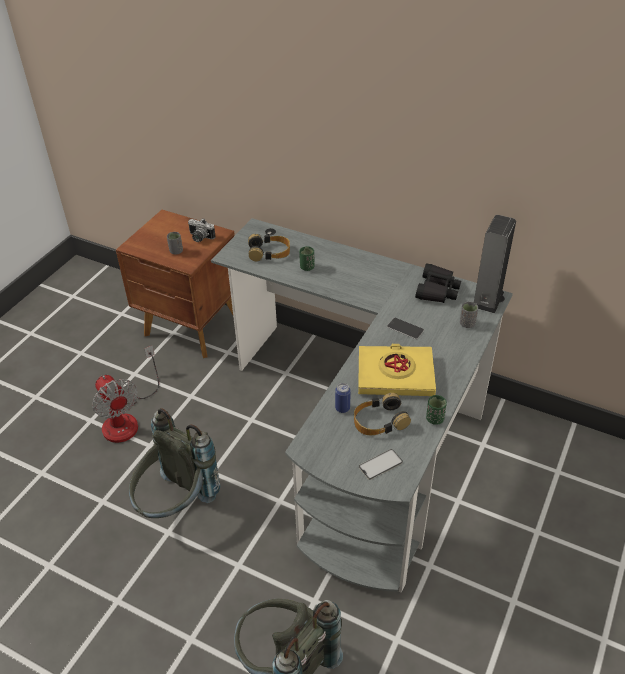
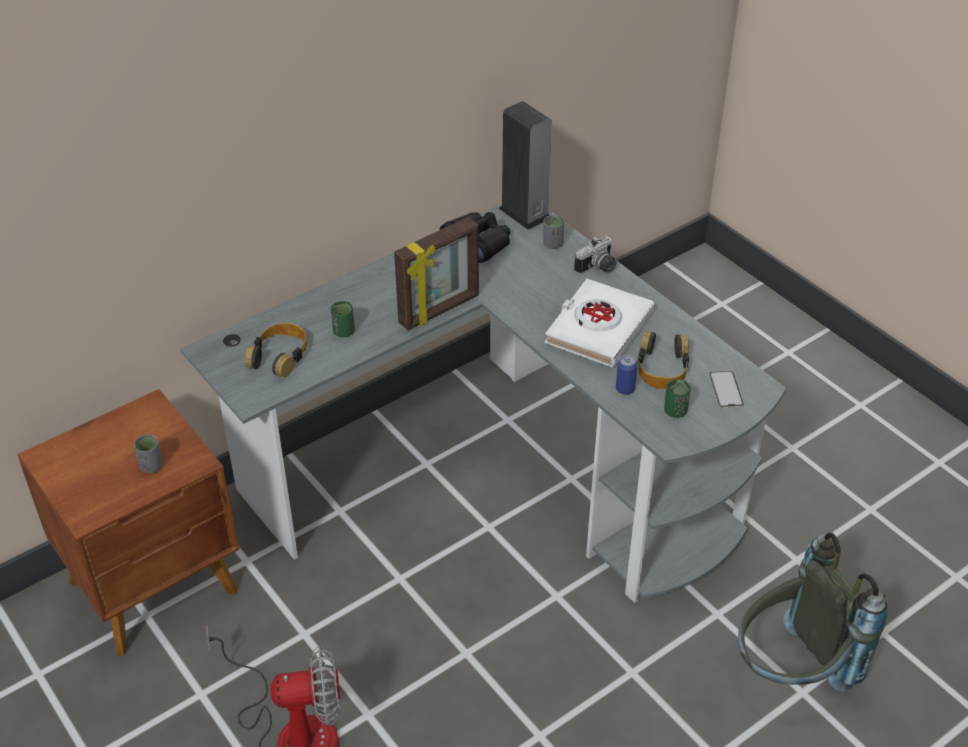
camera: 65 degrees left, 0 degrees up
(176, 505) = (499, 712): grey backpack -> none
(199, 238) = (142, 430): camera -> camera (598, 268)
(356, 297) = (440, 310): none -> picture frame
(395, 375) = (598, 328): yellow book -> white book
(405, 328) = (526, 292): phone -> none
(434, 419) = (683, 325): green cup -> green cup (675, 411)

